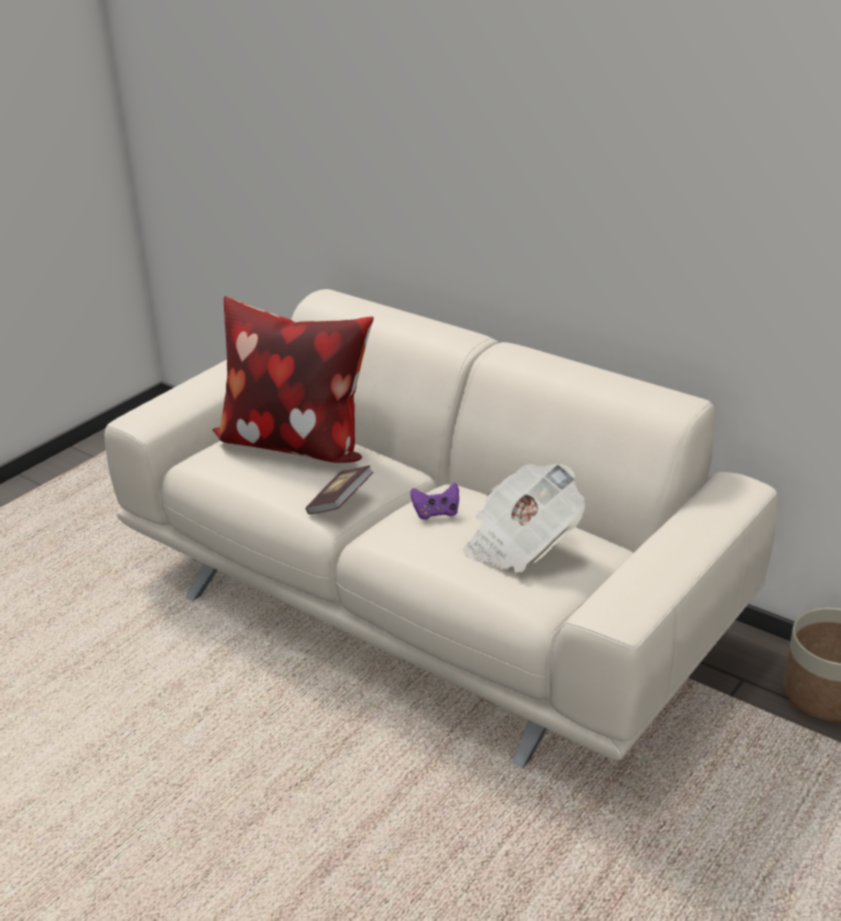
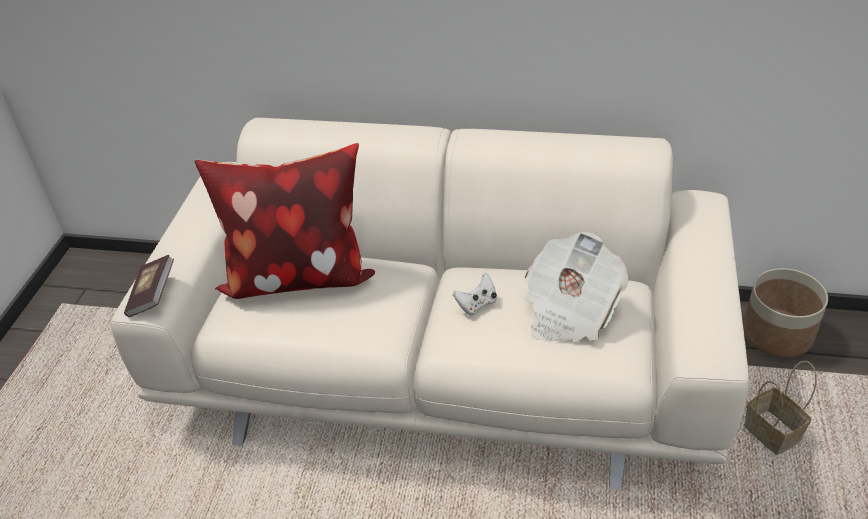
camera: 25 degrees left, 10 degrees up
(340, 502) = (388, 323): book -> book (152, 295)
(436, 513) = (477, 305): purple game controller -> white game controller
(739, 783) = (774, 433): none -> basket

